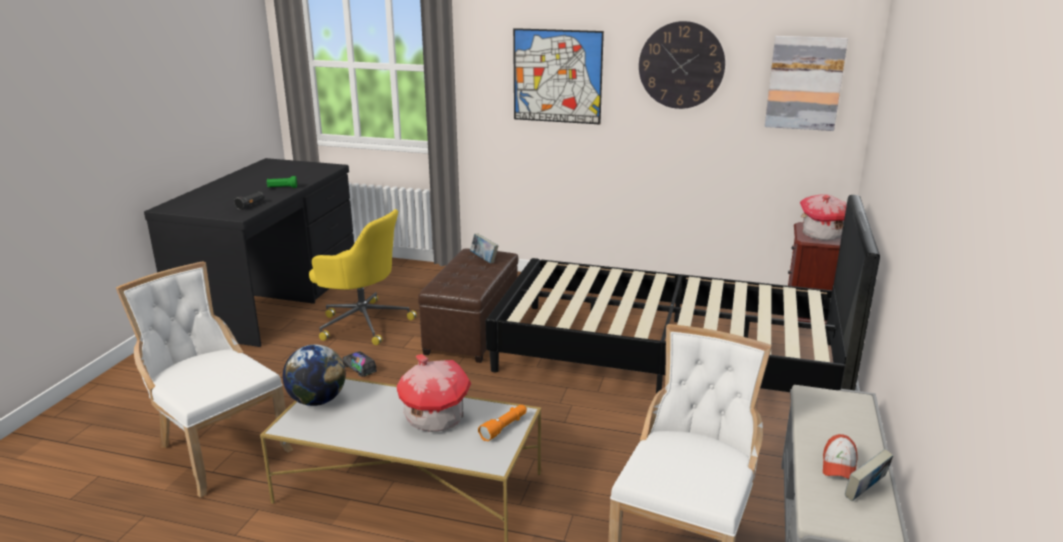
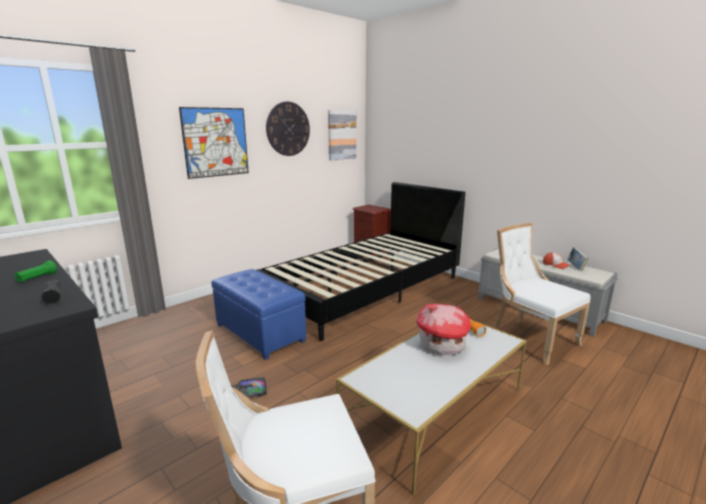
camera: 60 degrees left, 5 degrees down
(317, 400) = (381, 389): globe -> none
(363, 322) = (173, 374): yellow office chair -> none
(473, 331) = (260, 332): brown ottoman -> blue ottoman
(484, 259) = (248, 277): book -> none
(823, 235) = (373, 208): toy house -> none

